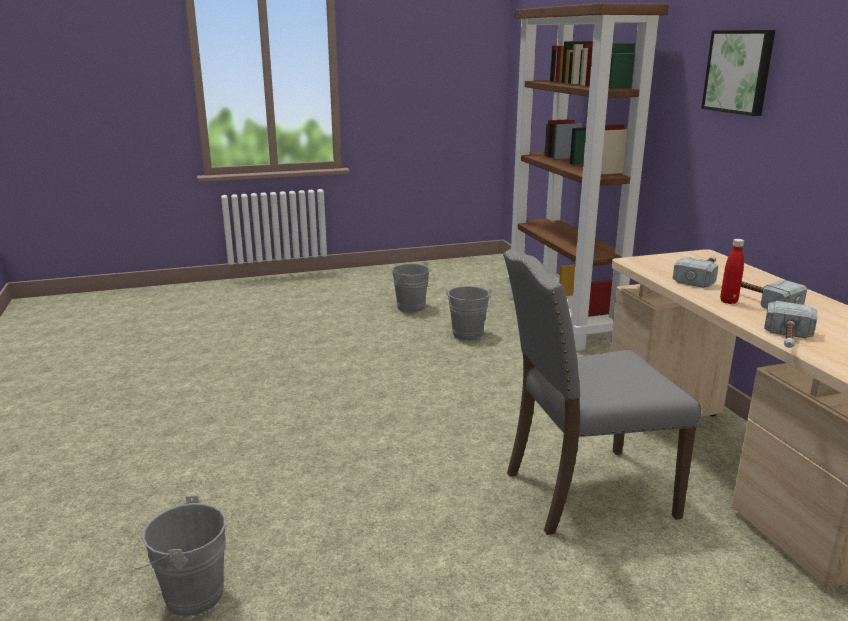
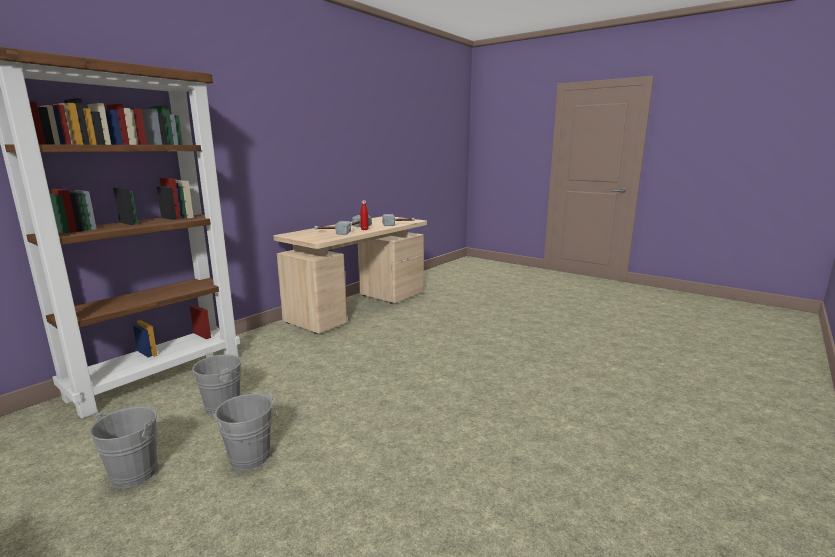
camera: 125 degrees left, 5 degrees down
(187, 596) = (610, 374): grey bucket -> grey bucket (251, 460)
(584, 492) = (416, 326): grey chair -> none
(740, 71) = (255, 130): picture -> none

